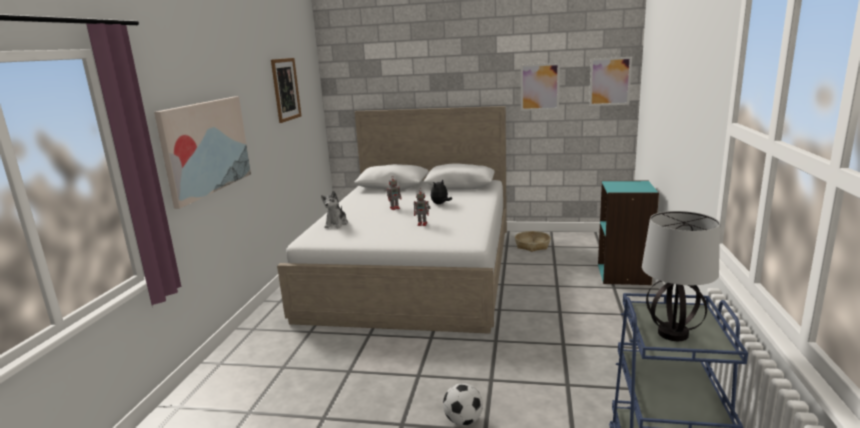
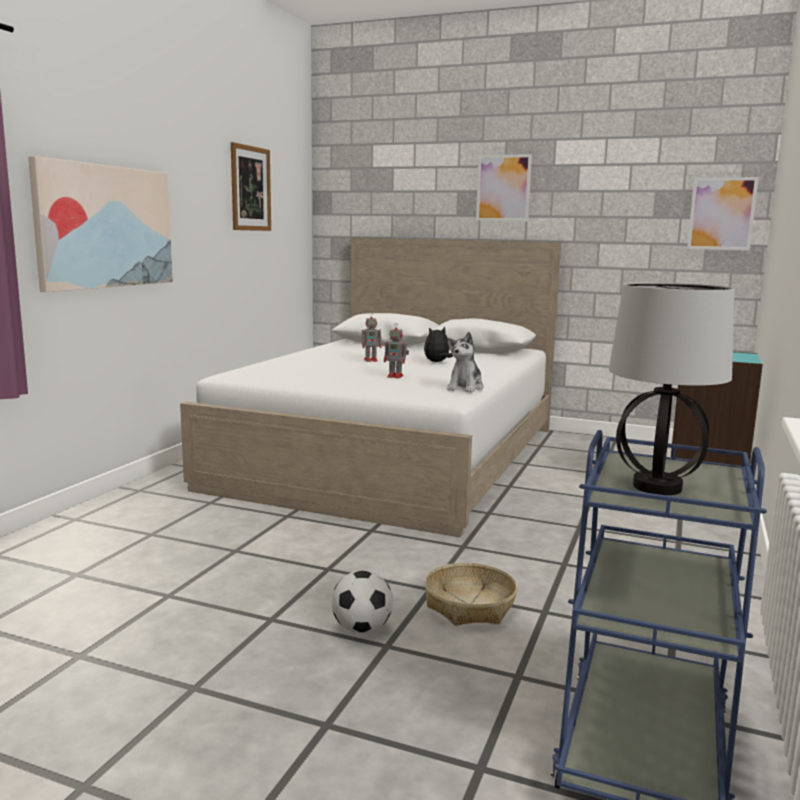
camera: 10 degrees right, 5 degrees down
(336, 224) = (280, 366): plush toy -> plush toy (465, 388)
(532, 246) = (578, 450): basket -> basket (469, 606)
(539, 87) = (614, 217): picture -> picture (503, 188)

